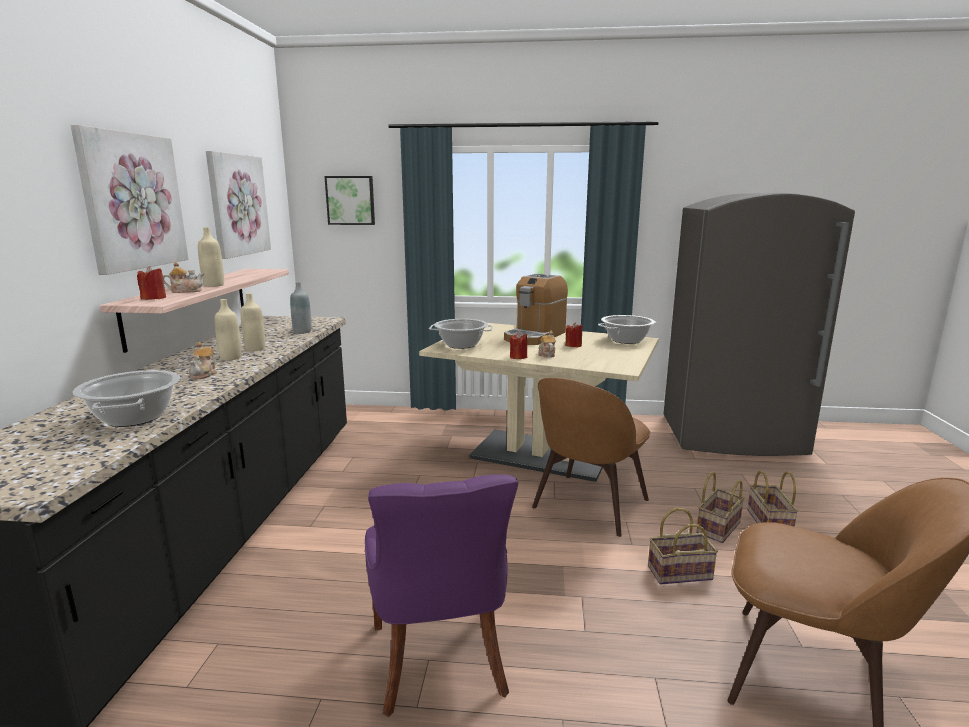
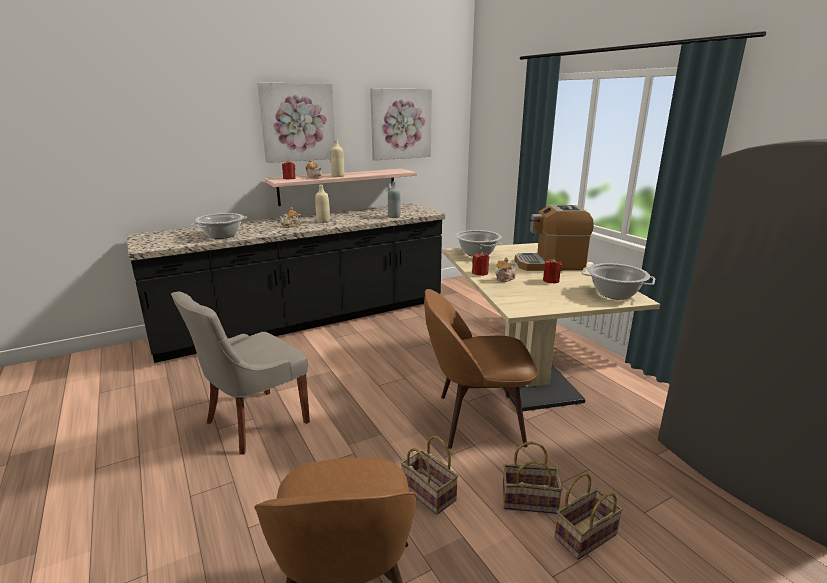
camera: 55 degrees right, 5 degrees up
(255, 349) = (345, 220): beige bottle -> none
(351, 200) = (500, 122): picture -> none
(440, 661) = (254, 422): purple chair -> grey chair

